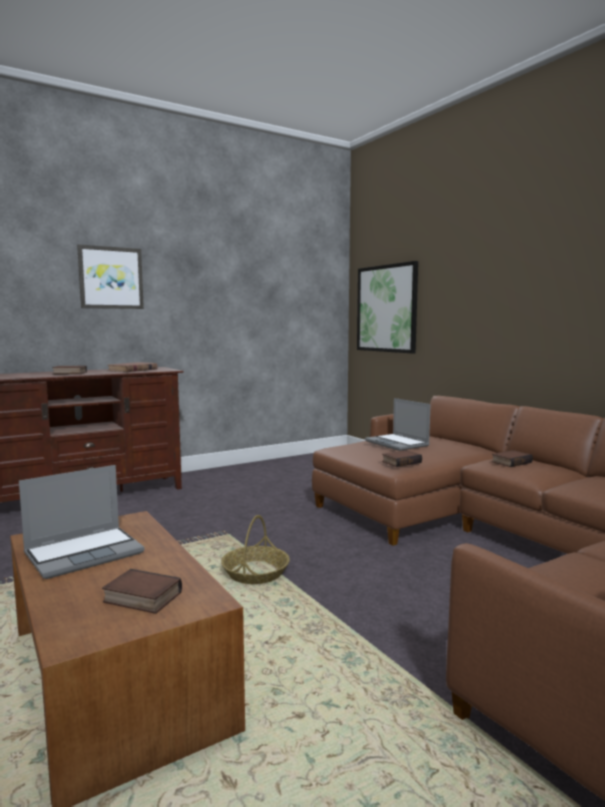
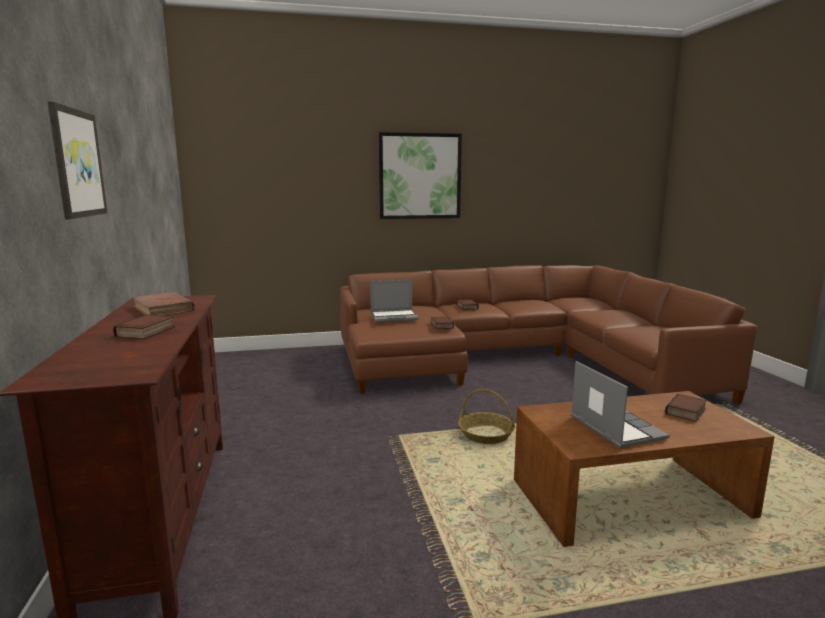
camera: 70 degrees left, 5 degrees up
(386, 308) = (252, 197): picture -> picture (420, 176)

